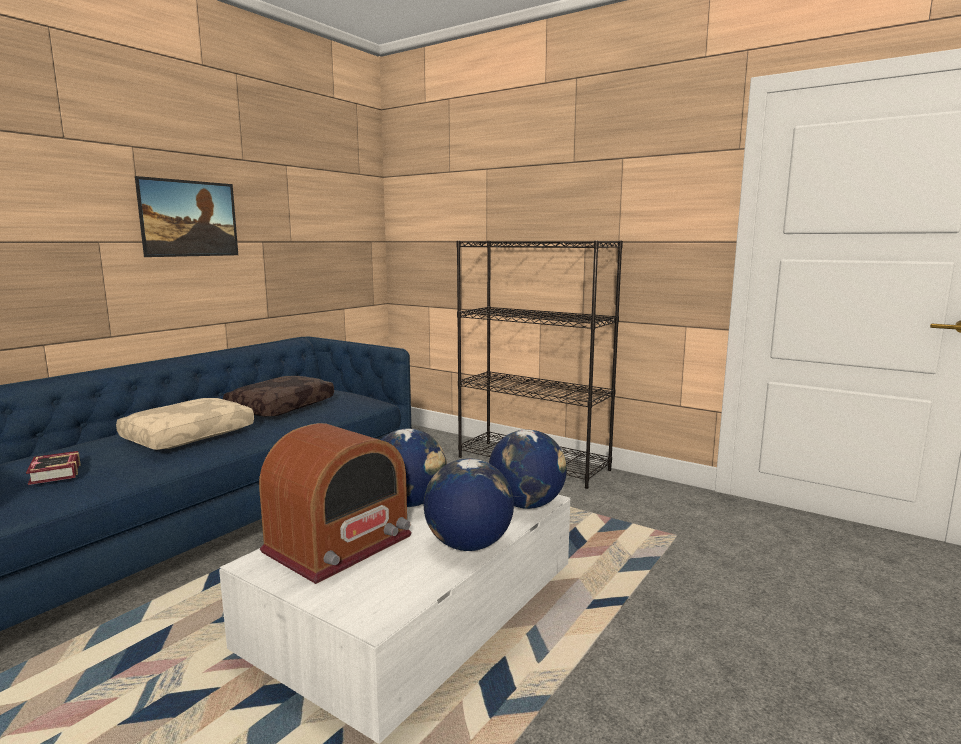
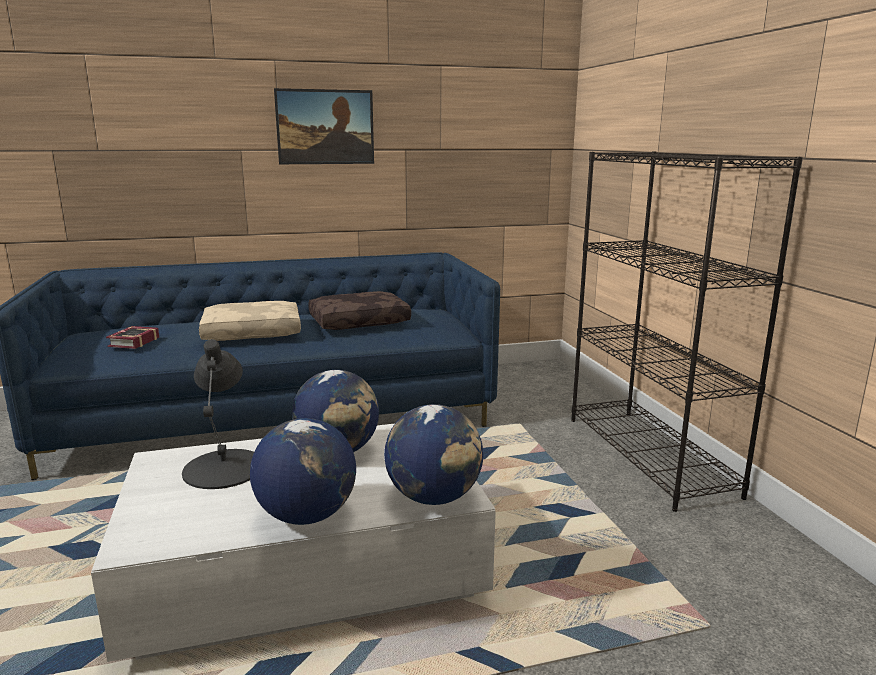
camera: 40 degrees right, 5 degrees up
(339, 544) = (224, 468): radio -> black table lamp

